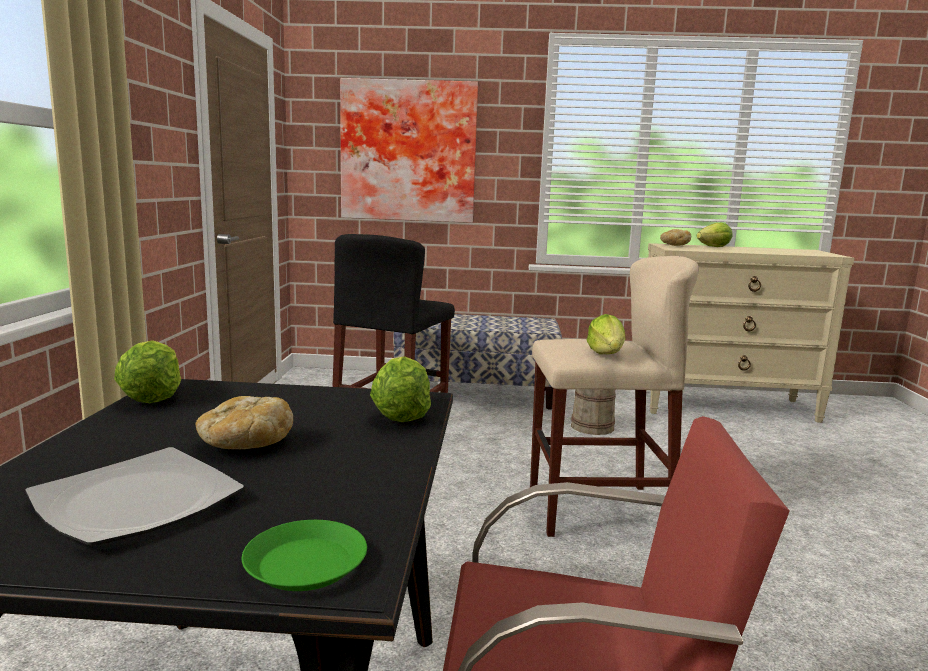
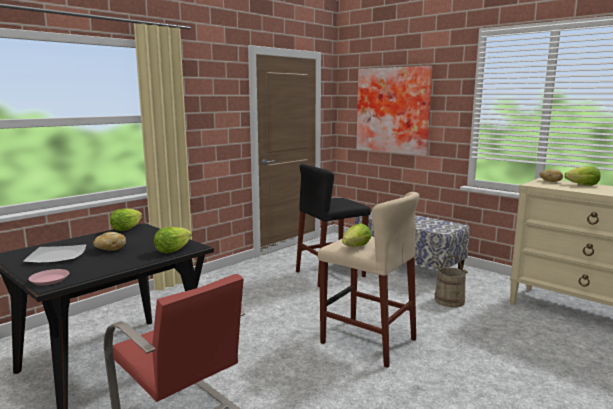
camera: 40 degrees right, 0 degrees up
(305, 564) = (50, 280): green plate -> pink plate

